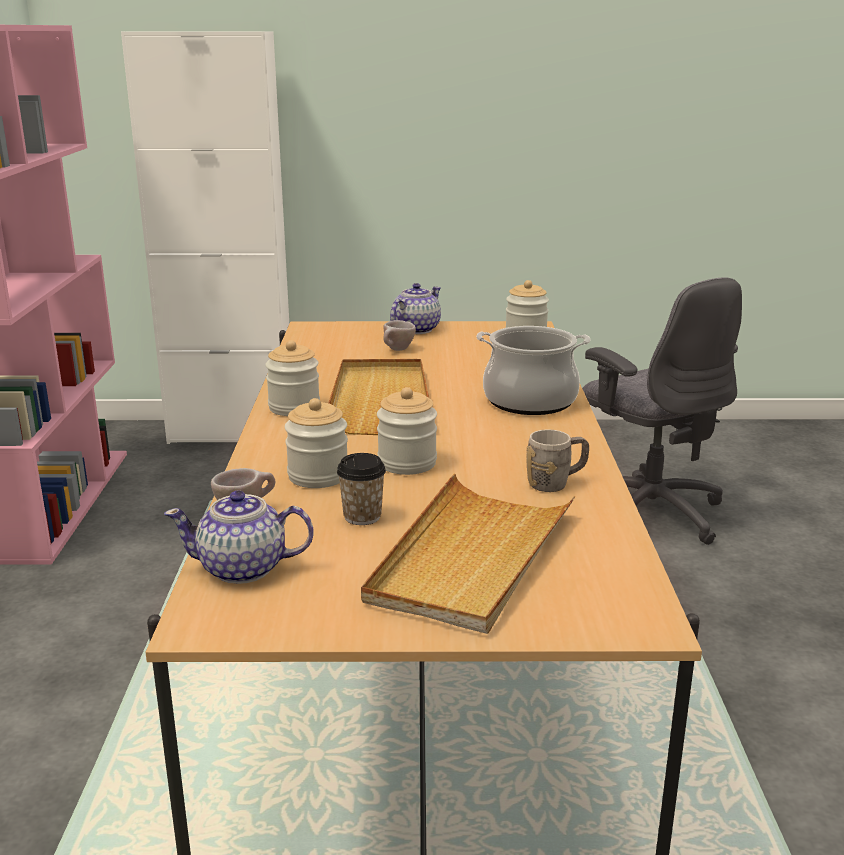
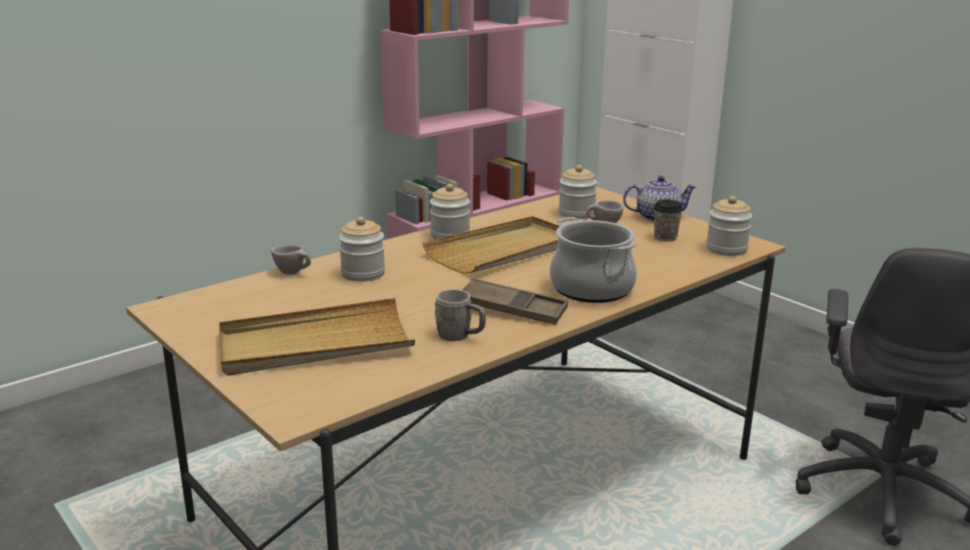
camera: 50 degrees right, 0 degrees up
(244, 569) = (227, 296): teapot -> none
(362, 516) = (327, 301): cup -> cup (665, 237)
(407, 463) = (419, 288): jar -> jar (576, 213)
(526, 443) = (512, 309): none -> brown tray

